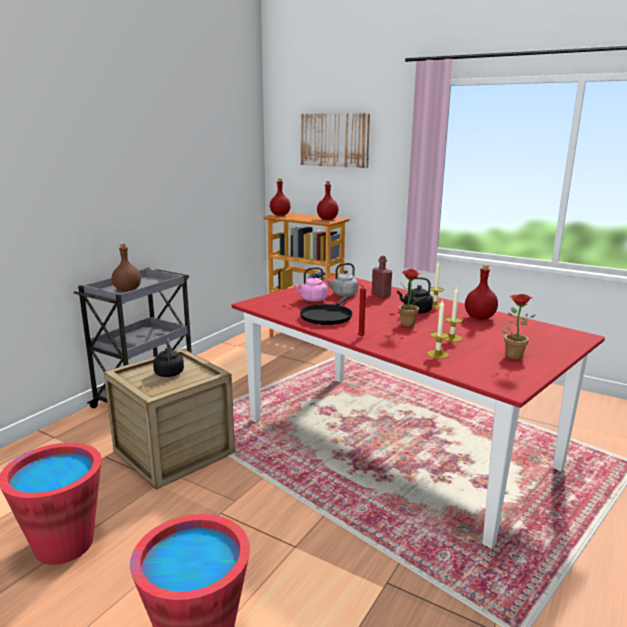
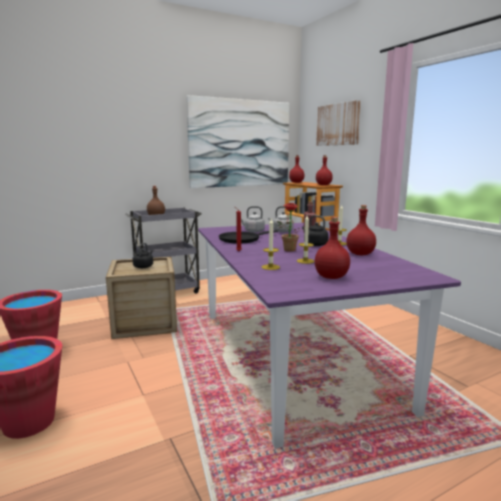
camera: 30 degrees right, 5 degrees down
(205, 165) = (240, 143): none -> picture
(312, 299) = (253, 231): pink kettle -> grey kettle
(394, 443) = (290, 355): red dining table -> purple dining table
(511, 355) = (331, 277): potted plant -> red bottle

